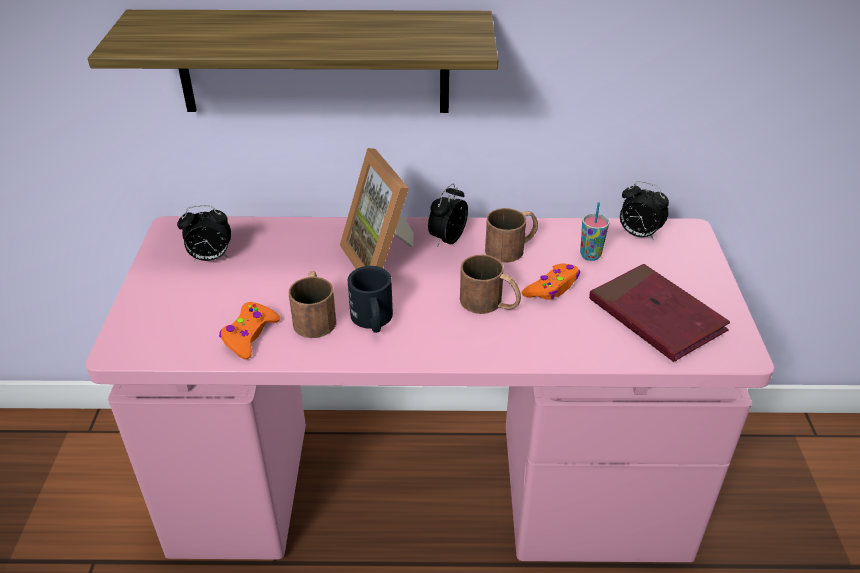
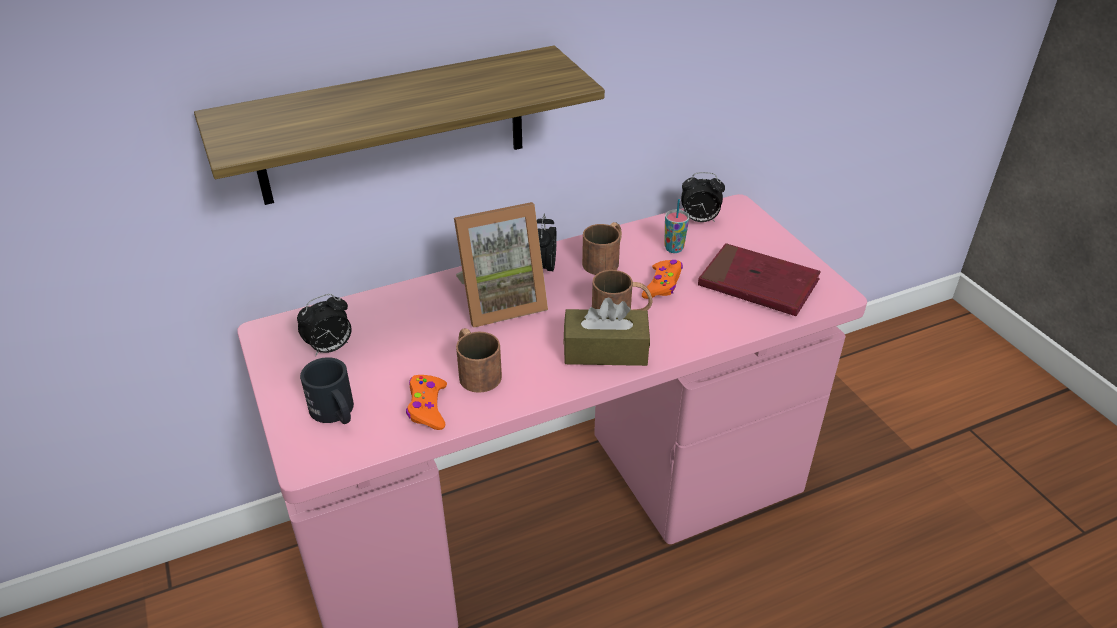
camera: 25 degrees left, 0 degrees up
(373, 321) = (531, 359): black mug -> black mug (336, 413)
(384, 259) = (500, 301): picture frame -> picture frame turned 60 degrees counterclockwise
(448, 335) = (605, 350): none -> brown tissue box

